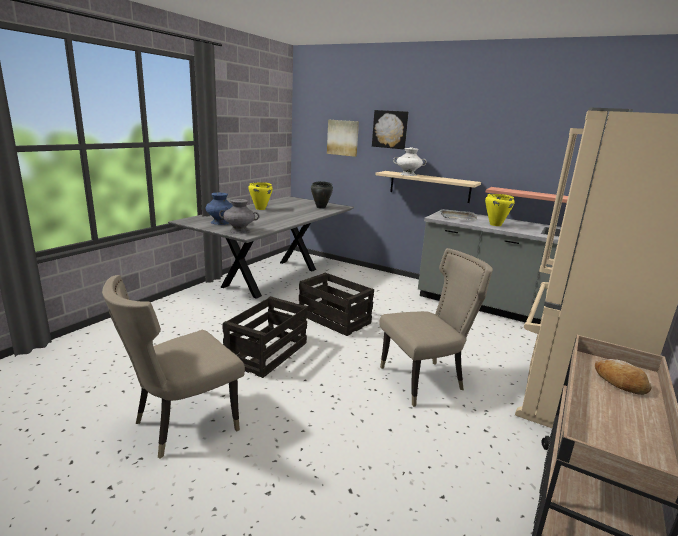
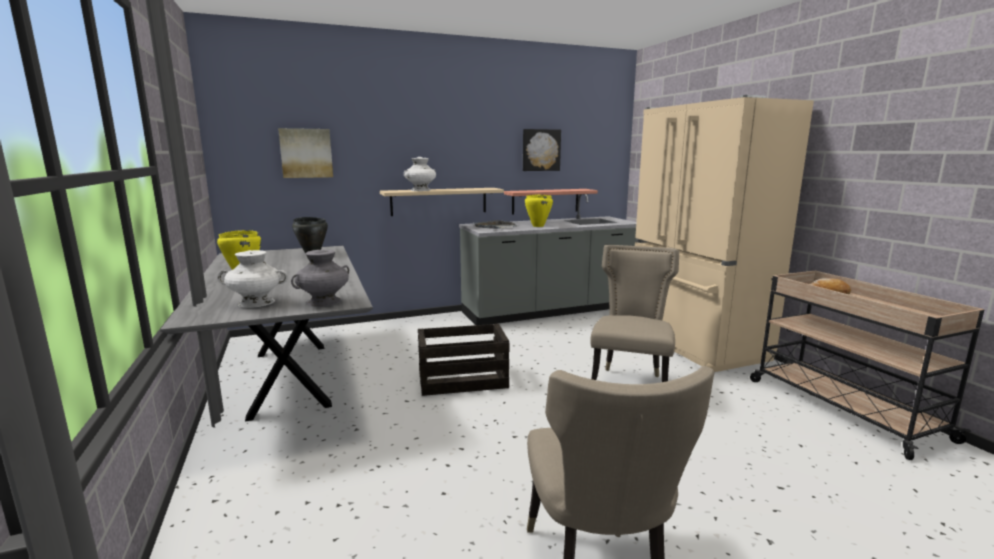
camera: 50 degrees left, 5 degrees down
(220, 222) = (256, 303): blue vase -> white vase
(267, 353) = (488, 448): crate -> none
(390, 129) = (378, 137): picture -> picture (540, 150)

